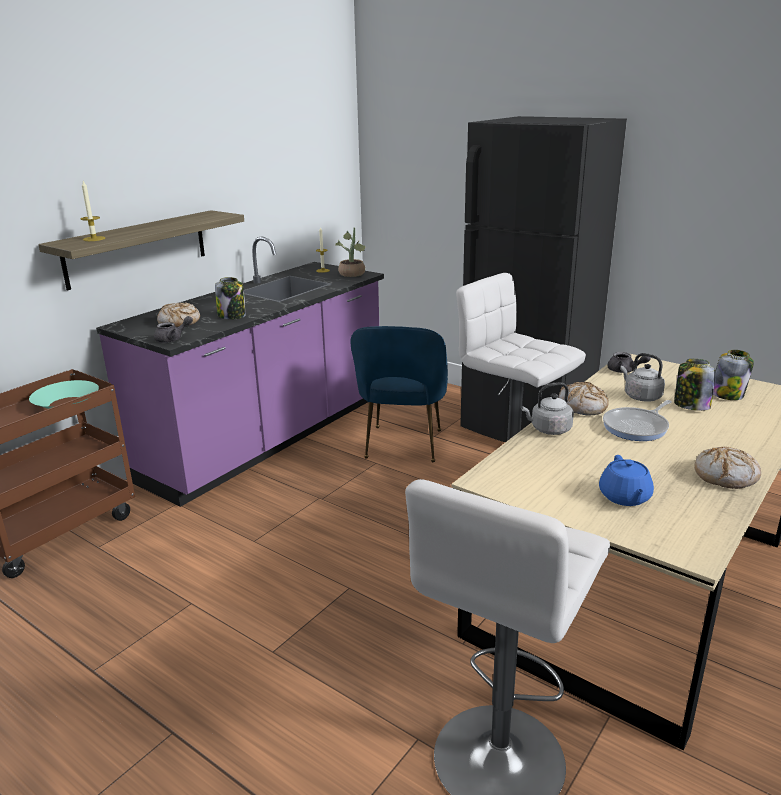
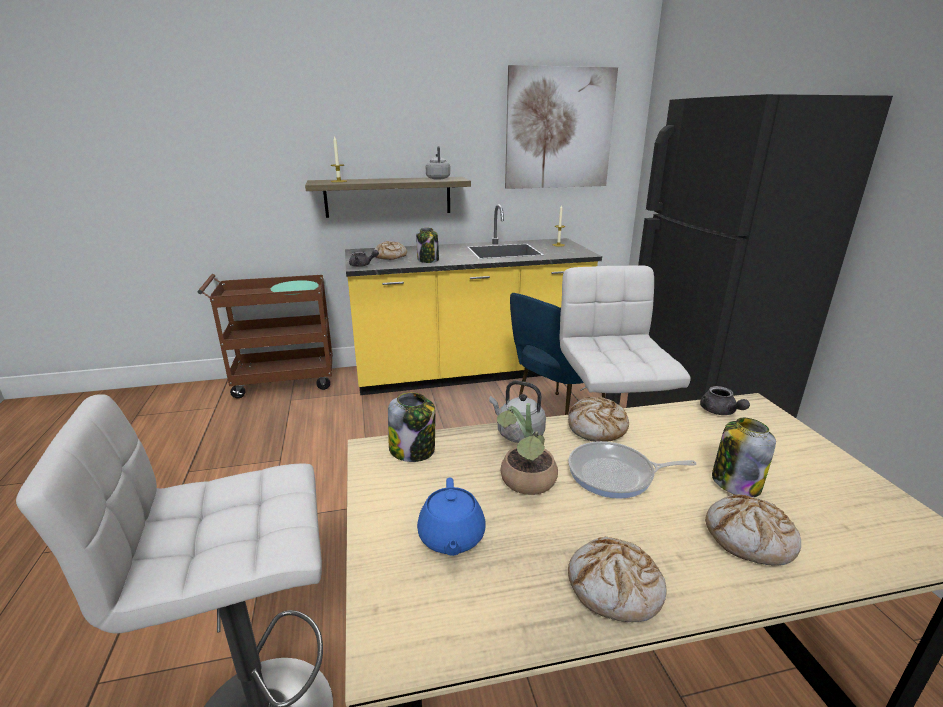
camera: 40 degrees right, 0 degrees up
(269, 439) = (470, 373): purple counter -> yellow counter
(292, 144) = (559, 129): none -> picture
(352, 274) = (574, 252): potted plant -> potted plant (525, 484)
(624, 497) = (451, 538): blue teapot -> blue teapot turned 45 degrees counterclockwise
(640, 396) = (686, 445): grey kettle -> grey kettle (438, 178)
(727, 394) = (819, 494): jar -> jar (413, 450)
(735, 428) = (750, 538): none -> bread

